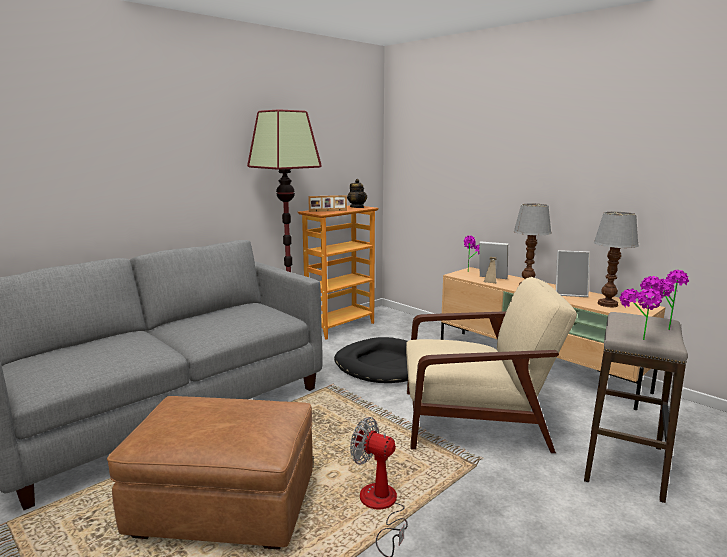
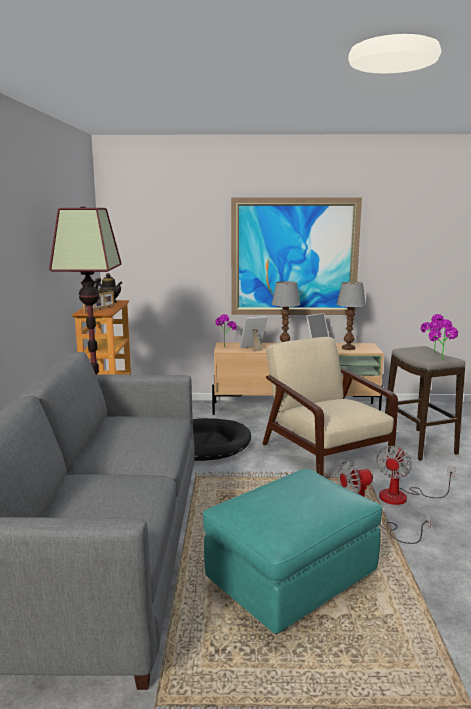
camera: 45 degrees left, 0 degrees up
(225, 507) = (291, 579): brown ottoman -> turquoise ottoman
(476, 420) = (323, 454): beige armchair -> beige armchair turned 75 degrees counterclockwise
(477, 505) = (402, 496): none -> fan
(564, 175) = (294, 257): none -> picture

